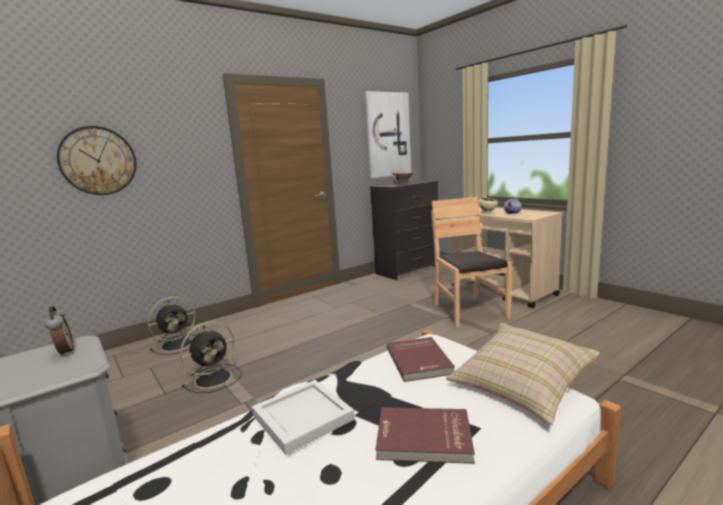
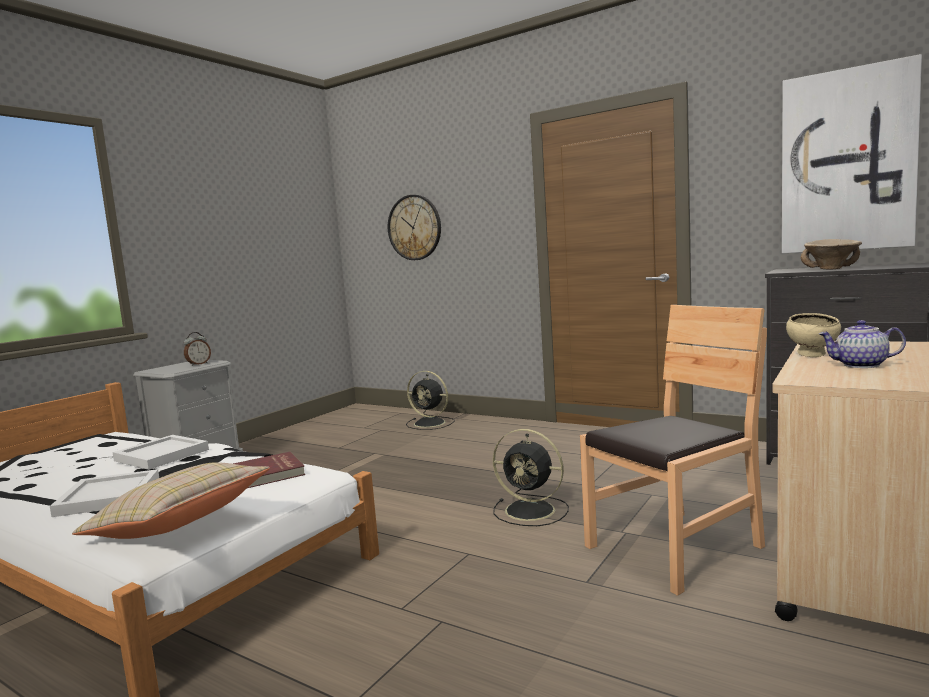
camera: 70 degrees right, 5 degrees down
(215, 378) = (368, 454): black fan -> black fan (532, 511)
(424, 438) = (107, 497): red book -> white tray

